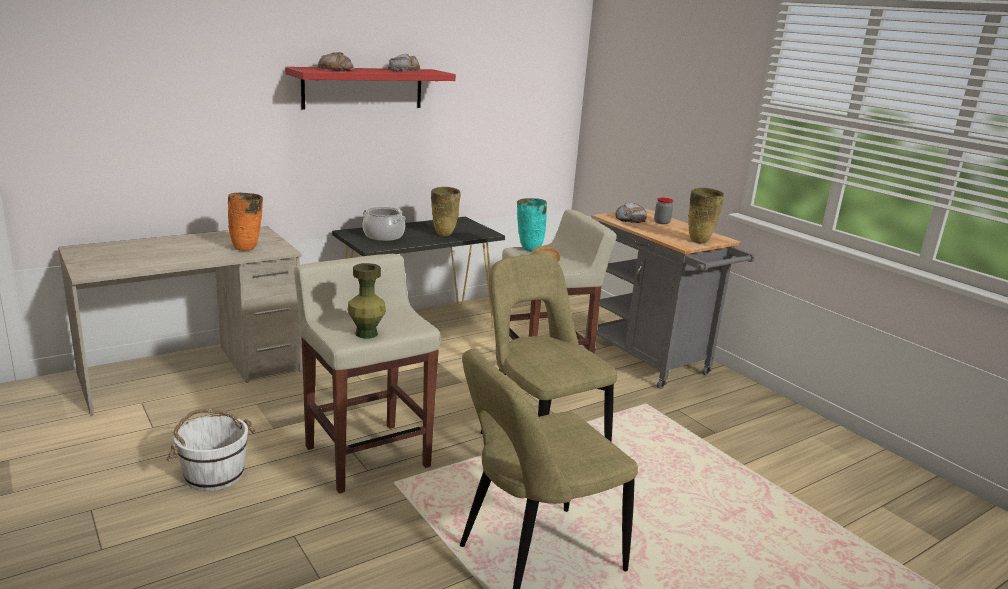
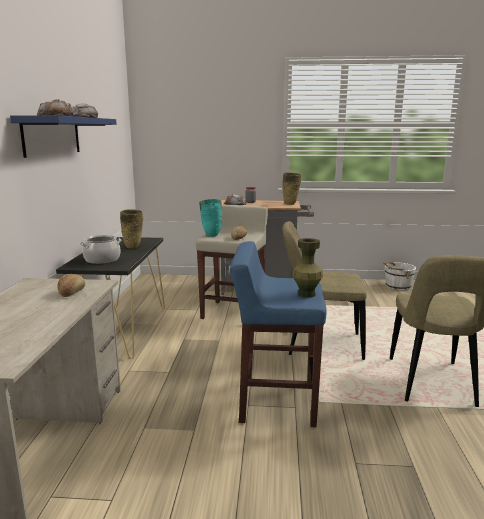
camera: 50 degrees left, 5 degrees down
(214, 474) = (235, 481): white bucket -> white bucket (397, 286)
(247, 249) = (71, 293): orange vase -> bread
(363, 88) = (52, 136): red shelf -> blue shelf
(366, 455) = (276, 401): beige stool -> blue stool

